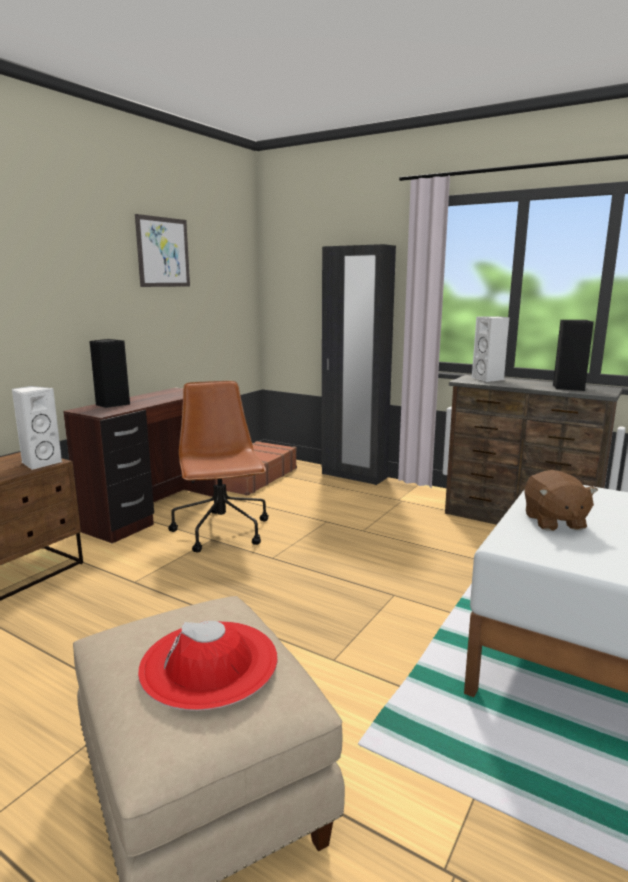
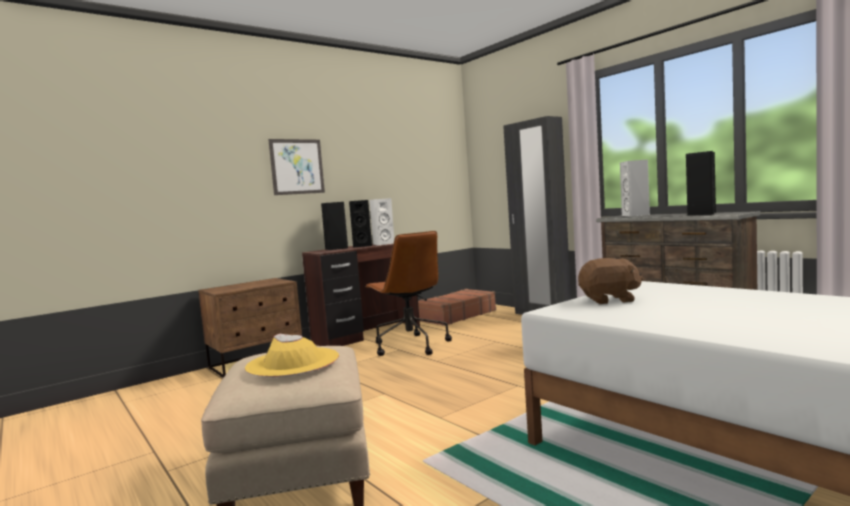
camera: 20 degrees right, 10 degrees down
(40, 463) = (276, 282): white speaker -> white speaker (382, 244)
(147, 399) = (363, 246): none -> black speaker
(163, 252) = (381, 141): picture -> picture (297, 166)
(209, 663) = (293, 362): red hat -> yellow hat
(222, 532) = (410, 345): brown office chair -> brown office chair turned 150 degrees clockwise
(553, 522) = (610, 300): brown plush toy -> brown plush toy turned 105 degrees counterclockwise

